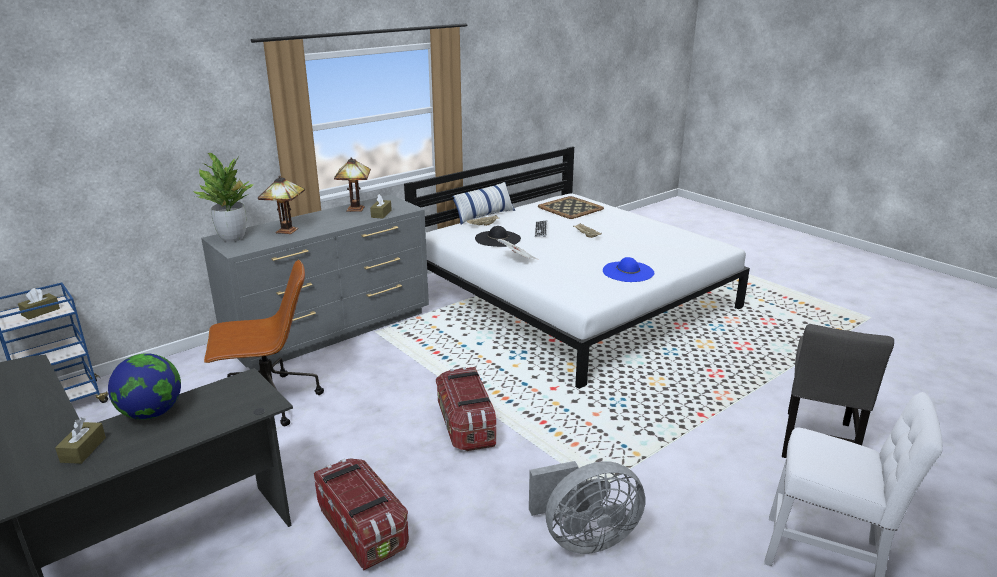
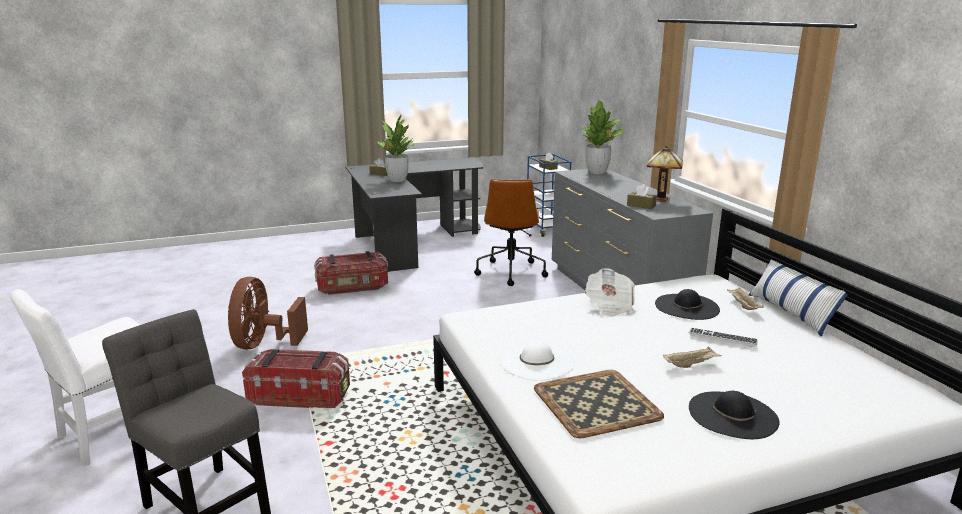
camera: 110 degrees right, 5 degrees down
(151, 413) = (397, 180): globe -> potted plant
(287, 231) = (604, 182): table lamp -> none
(466, 425) = (424, 327): storage box -> storage box (300, 396)
(571, 208) = (838, 380): tray -> tray (596, 404)
(584, 538) = (263, 344): grey fan -> brown fan
(628, 272) = (536, 362): blue hat -> white hat
(630, 227) = (732, 414): none -> black hat

